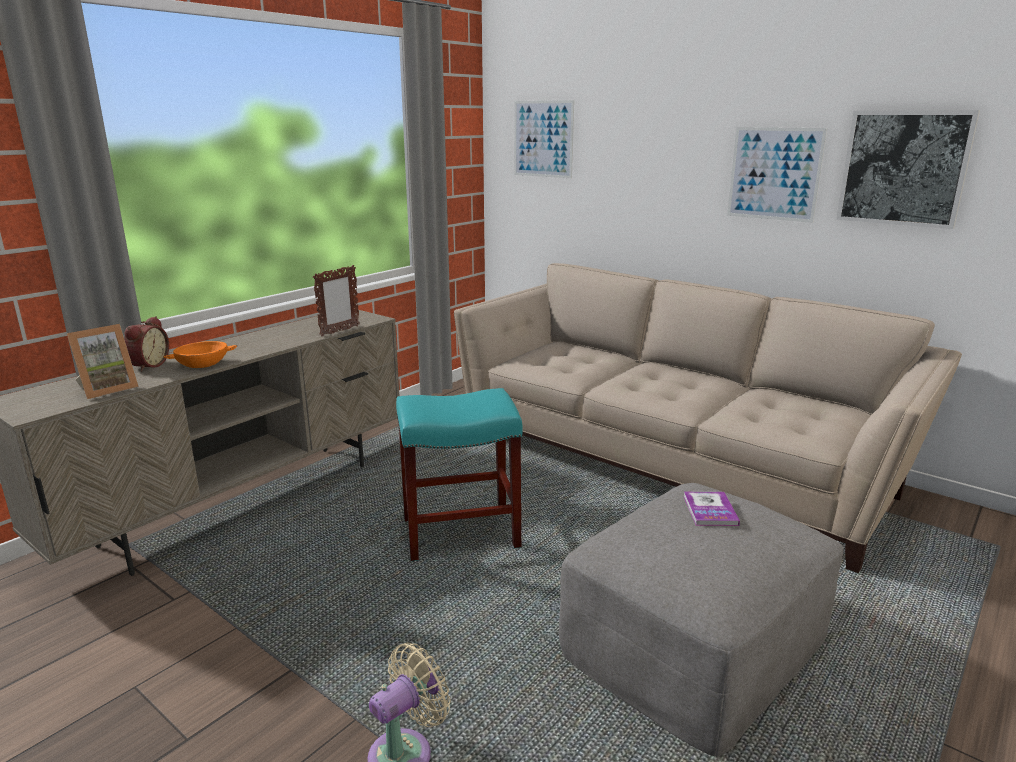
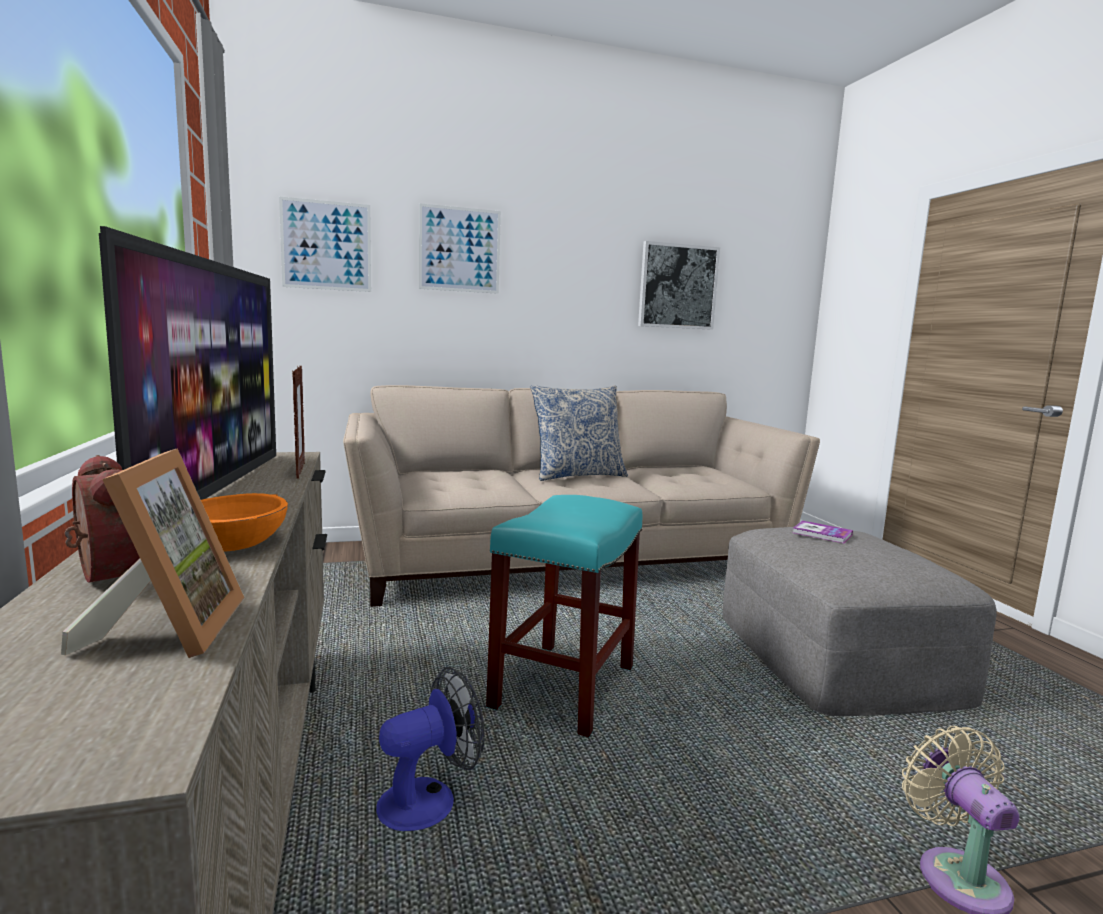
camera: 55 degrees left, 10 degrees down
(279, 334) = (215, 489): none -> television
(309, 537) = (429, 799): none -> fan
(669, 379) = (577, 475): none -> pillow
(774, 174) = (587, 290): picture -> picture (459, 249)

